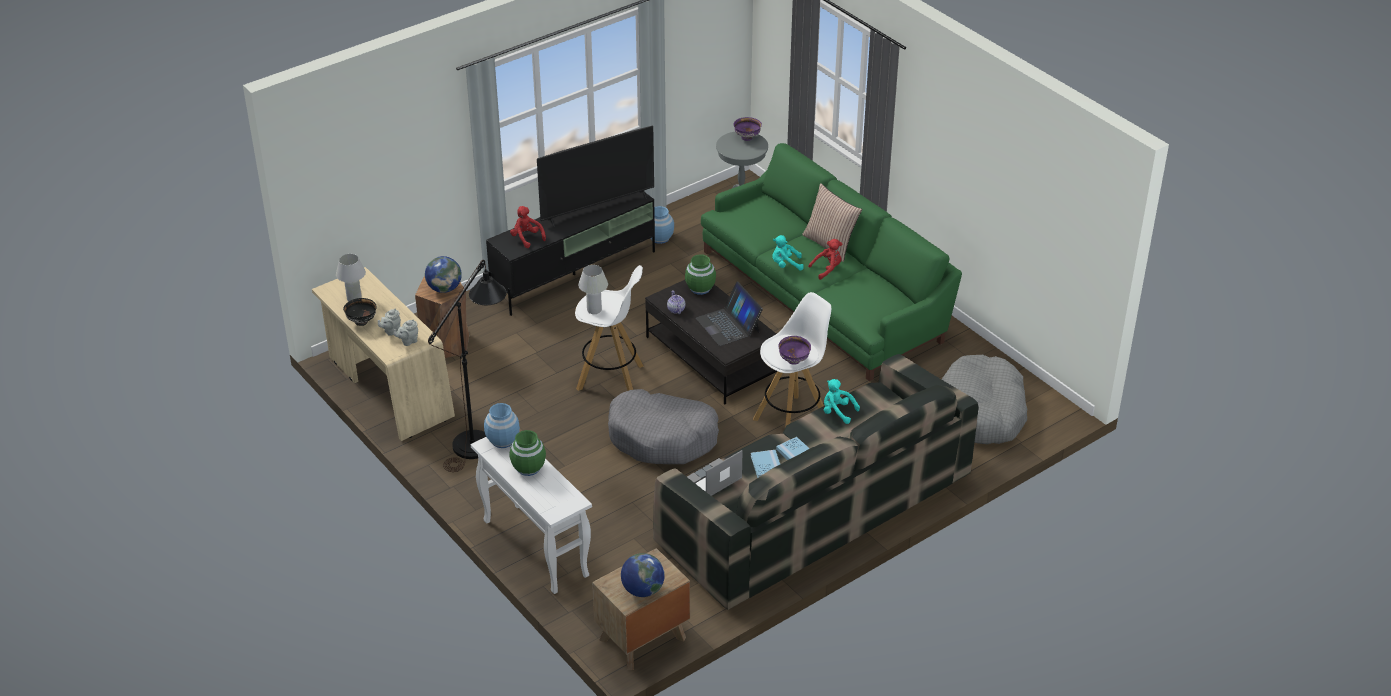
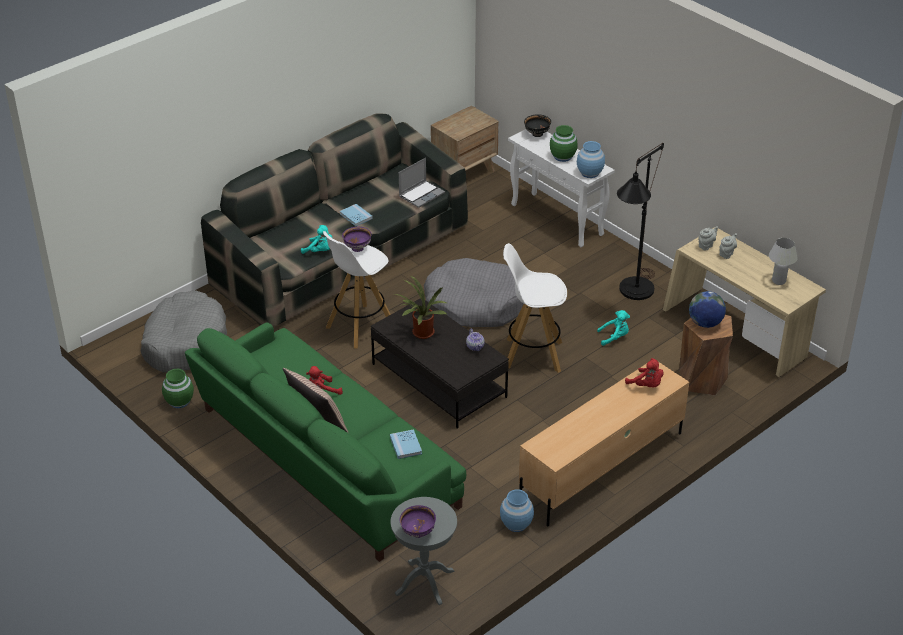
camera: 175 degrees right, 0 degrees up
(361, 321) = (758, 260): black bowl -> black bowl (537, 134)
(575, 274) = (600, 468): black tv stand -> beige tv stand
(594, 310) = (547, 283): white table lamp -> none
(597, 208) = (581, 427): television -> none
(642, 590) = (462, 118): globe -> none
(700, 288) = (454, 371): green vase -> green vase (179, 401)
(728, 325) = (421, 334): laptop -> potted plant
(766, 465) = (380, 207): blue book -> blue book (405, 445)
(785, 265) = (366, 395): turquoise plush toy -> turquoise plush toy (614, 337)

